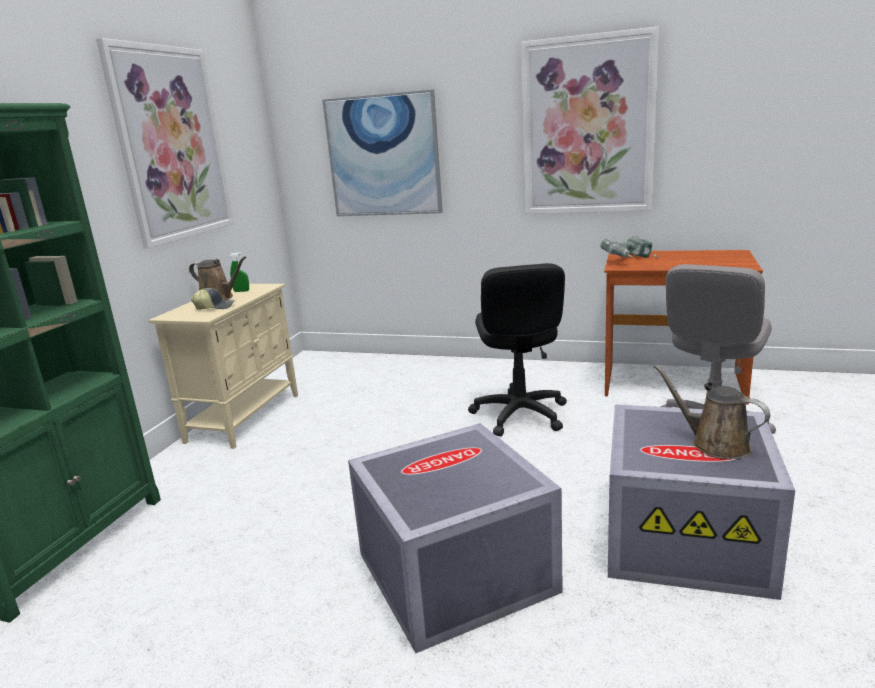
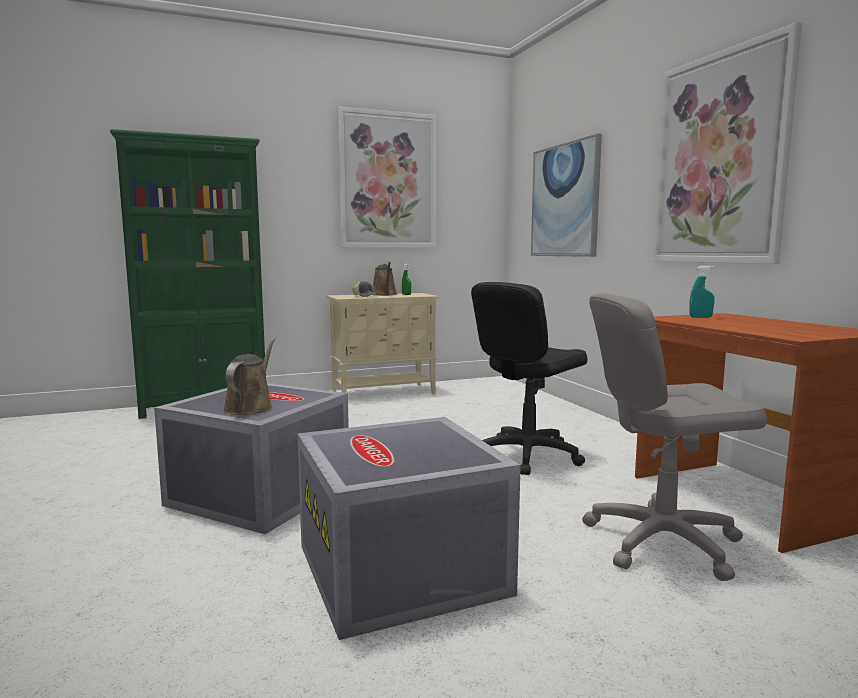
camera: 50 degrees right, 10 degrees down
(629, 260) = (700, 317): power drill -> turquoise spray bottle
(714, 444) = (403, 455): brown watering can -> brown watering can (250, 407)

